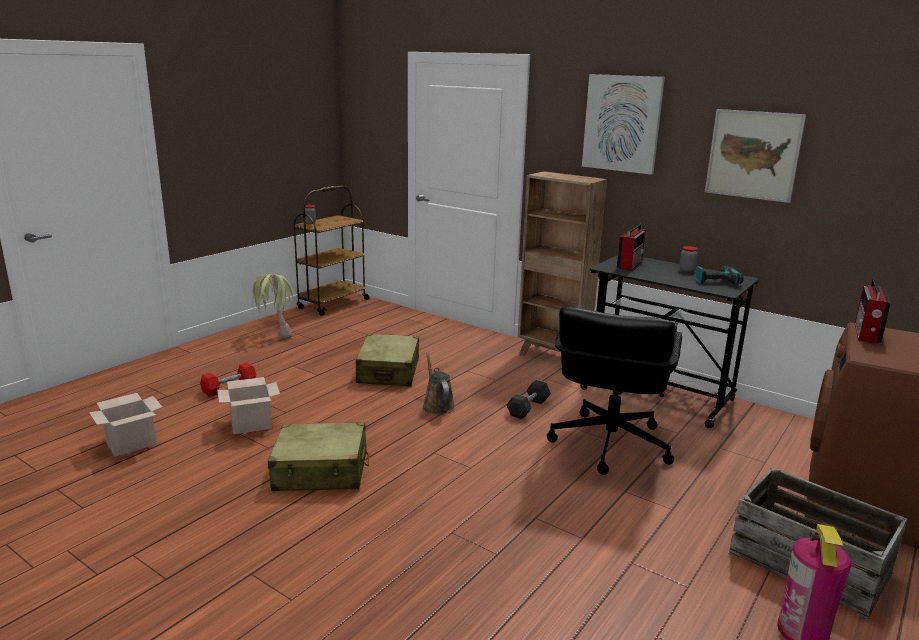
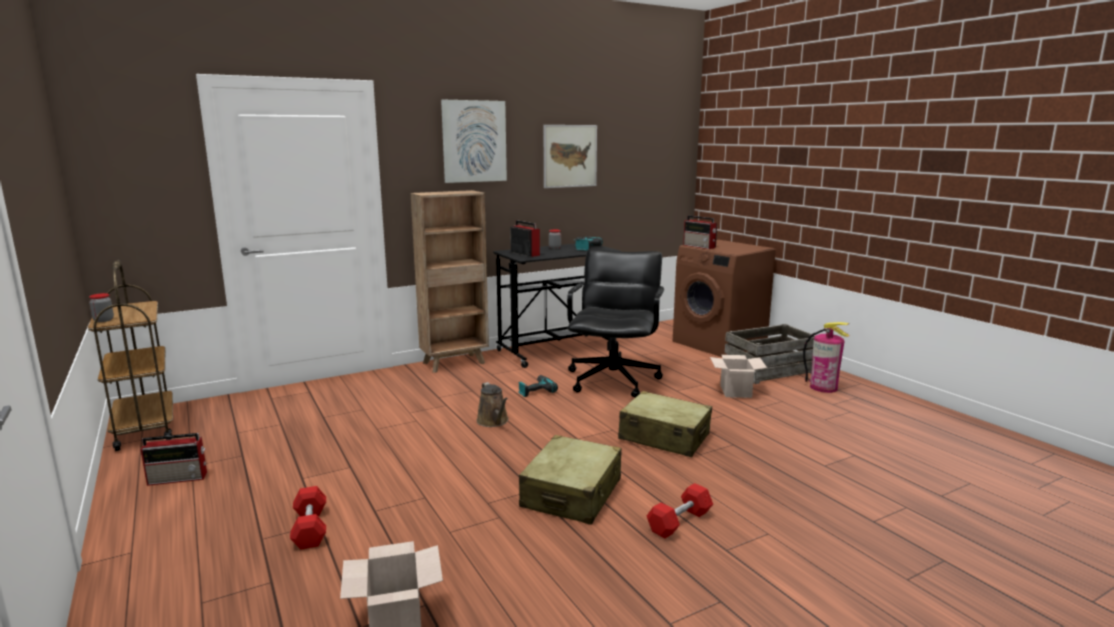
camera: 65 degrees left, 5 degrees down
(252, 423) = (431, 521): cardboard box -> cardboard box (734, 391)
(275, 334) = (179, 478): potted plant -> radio
(293, 538) = (679, 522): none -> red dumbbell
(388, 371) = (394, 429): beige suitcase -> beige suitcase (664, 437)
(437, 405) = (493, 421): brown watering can -> brown watering can turned 120 degrees counterclockwise
(528, 408) = (535, 390): grey dumbbell -> power drill
(608, 444) = (614, 380): black office chair -> black office chair turned 120 degrees counterclockwise

